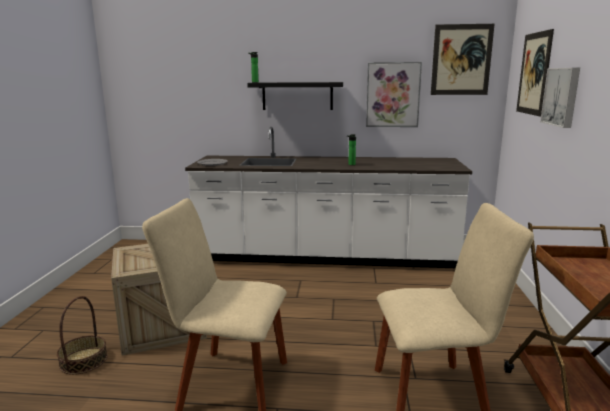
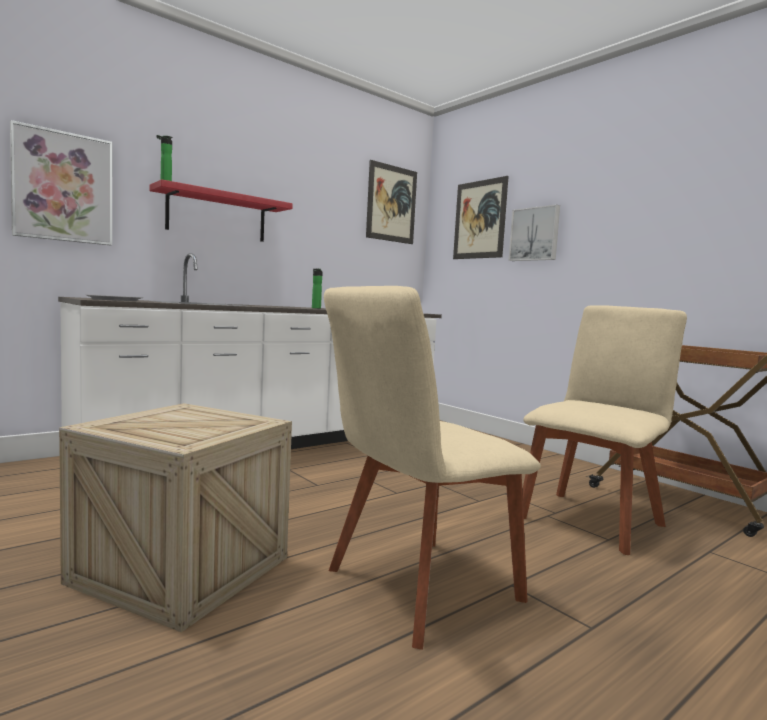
camera: 45 degrees left, 10 degrees down
(83, 360) = (108, 674): basket -> none
(297, 96) = (217, 216): black shelf -> red shelf
(393, 95) = (330, 232): picture -> picture (63, 187)

